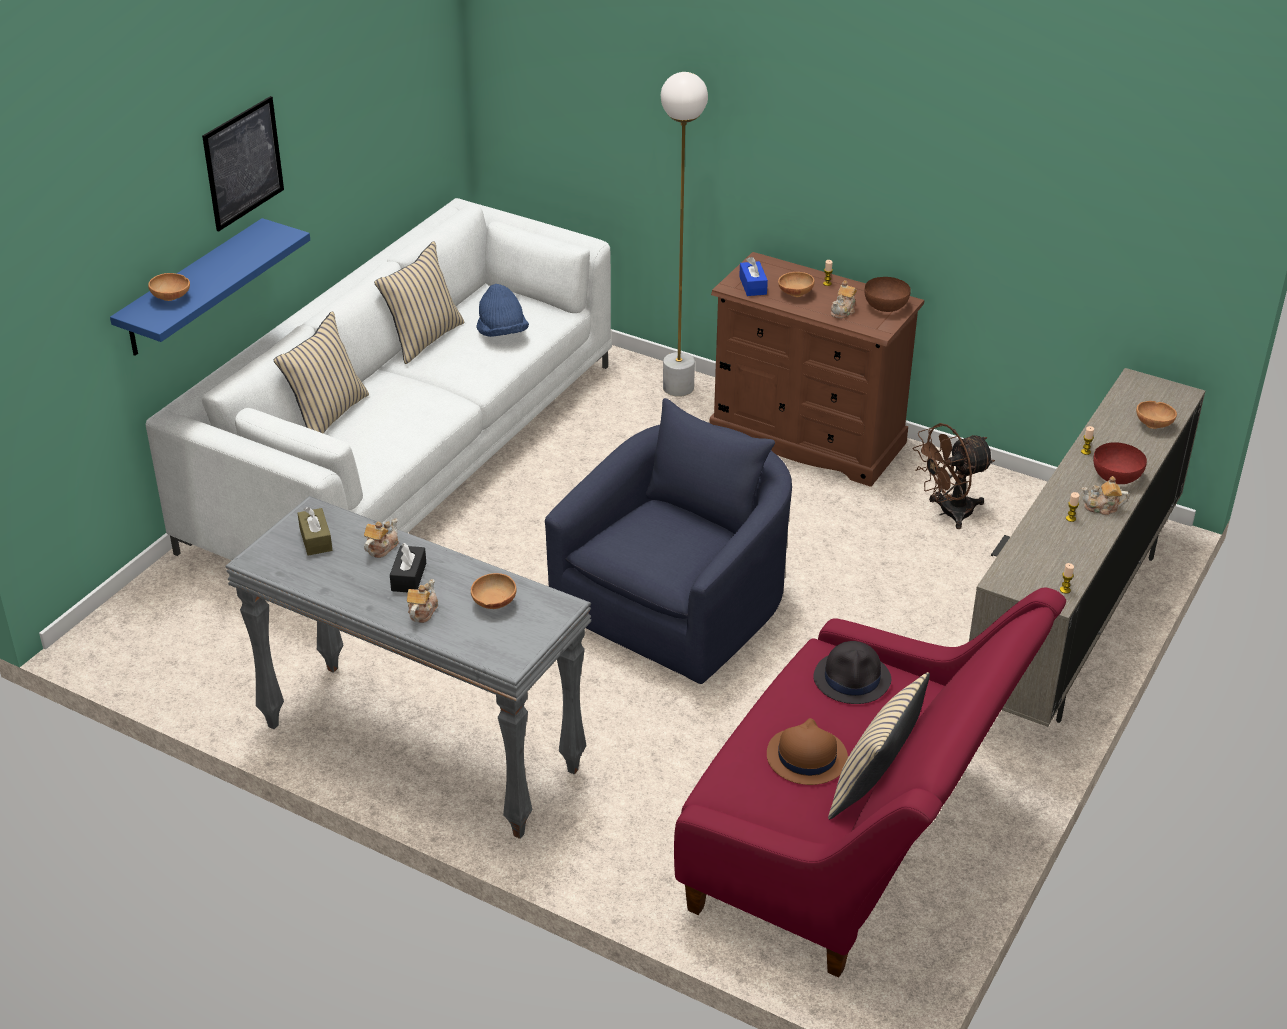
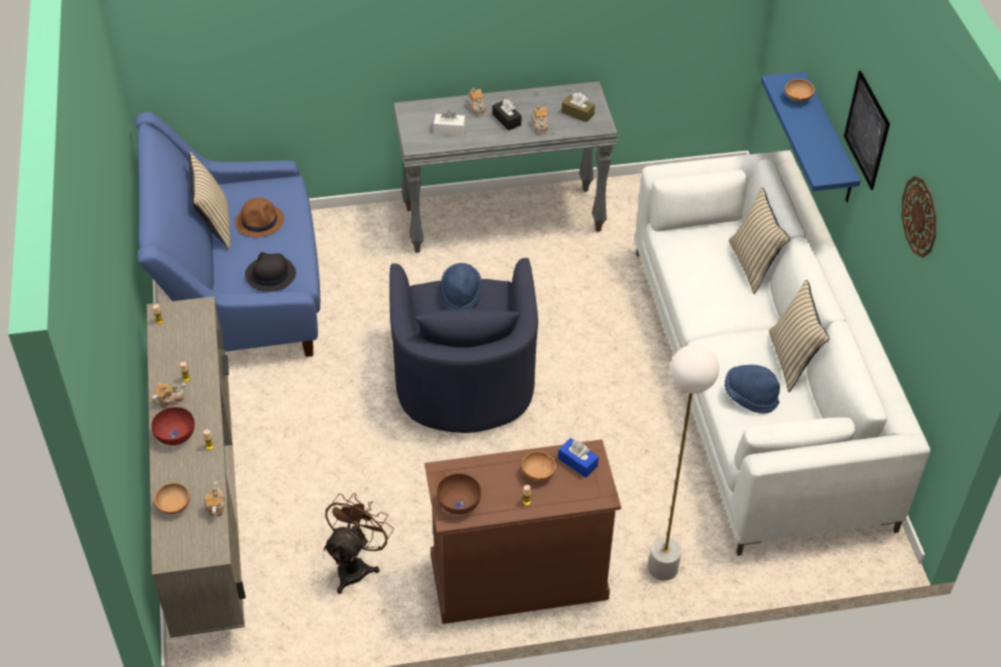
camera: 140 degrees right, 10 degrees up
(347, 86) = (920, 216): none -> wall clock
(493, 603) = (449, 129): brown bowl -> white tissue box
(649, 549) = (461, 295): none -> blue hat
(843, 311) = (485, 476): teapot -> teapot (215, 506)
(853, 845) = (241, 293): red sofa -> blue sofa

